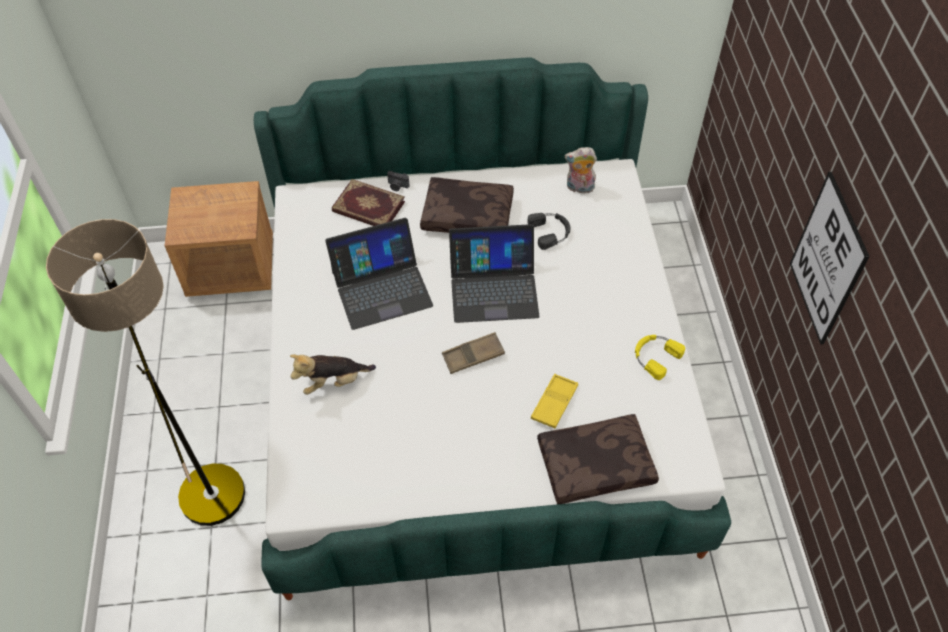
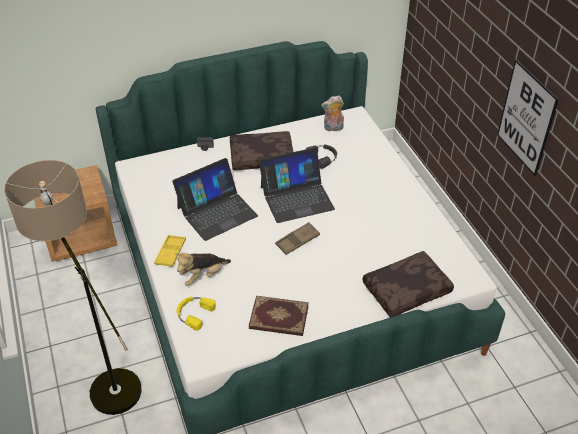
camera: 15 degrees left, 10 degrees down
(368, 208) = (188, 164): book -> book (278, 318)
(554, 403) = (364, 259): yellow tray -> yellow tray (170, 253)
(655, 356) = (421, 218): yellow headphones -> yellow headphones (193, 313)

